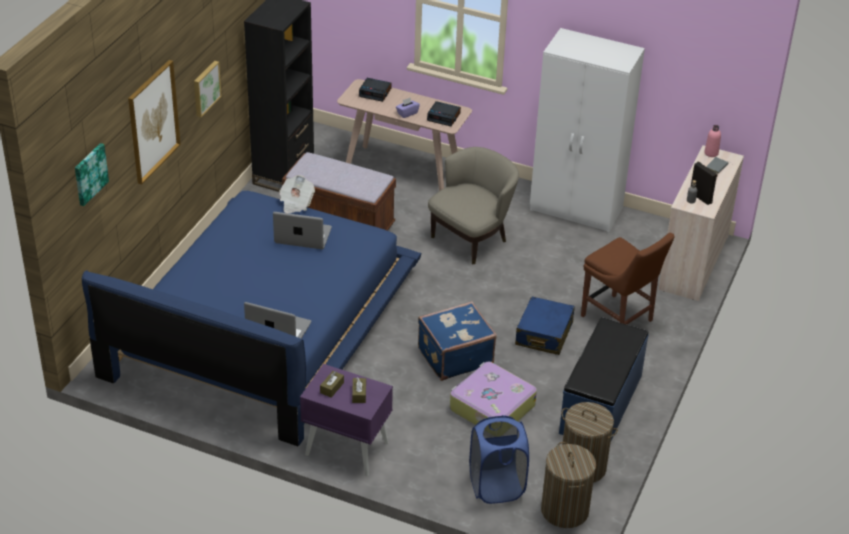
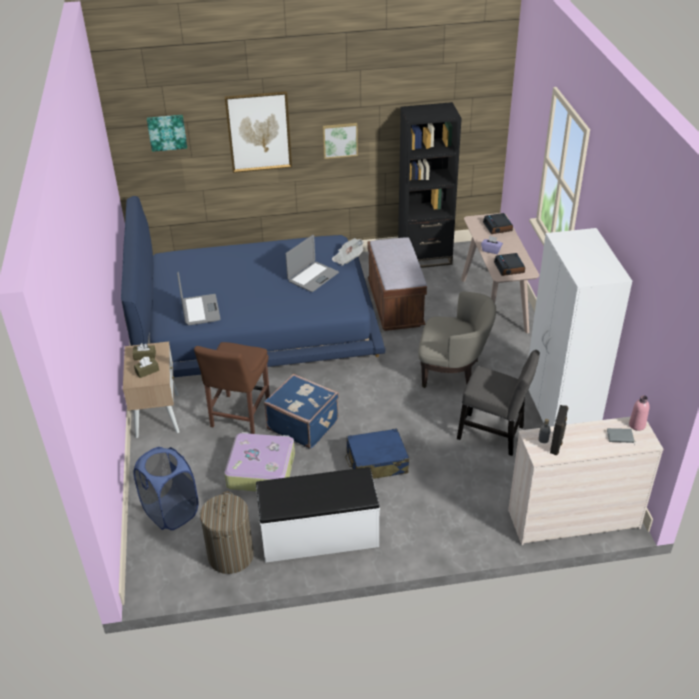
camera: 60 degrees right, 0 degrees up
(303, 236) = (313, 277): laptop -> laptop turned 60 degrees clockwise
(346, 448) = (157, 415): purple nightstand -> beige nightstand
(564, 510) = (170, 565): laundry basket -> none
(568, 255) = (494, 434): none -> grey chair
(601, 404) = (319, 535): blue bench -> white bench
(619, 320) = (440, 501): brown chair -> brown chair (238, 416)

